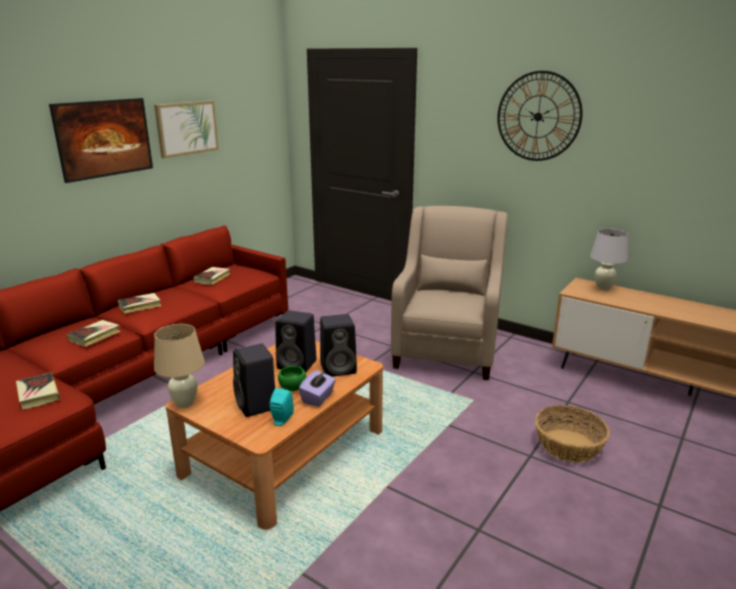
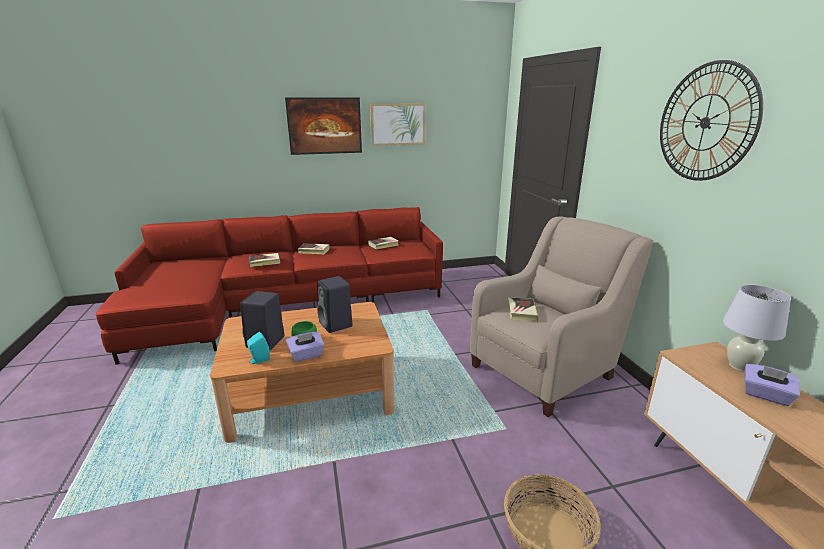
camera: 40 degrees right, 0 degrees up
(38, 394) = (191, 286): book -> book (521, 312)
(184, 403) = (236, 322): beige table lamp -> none
(339, 368) = (357, 340): black speaker -> none
(631, 299) = (765, 395): none -> purple tissue box

